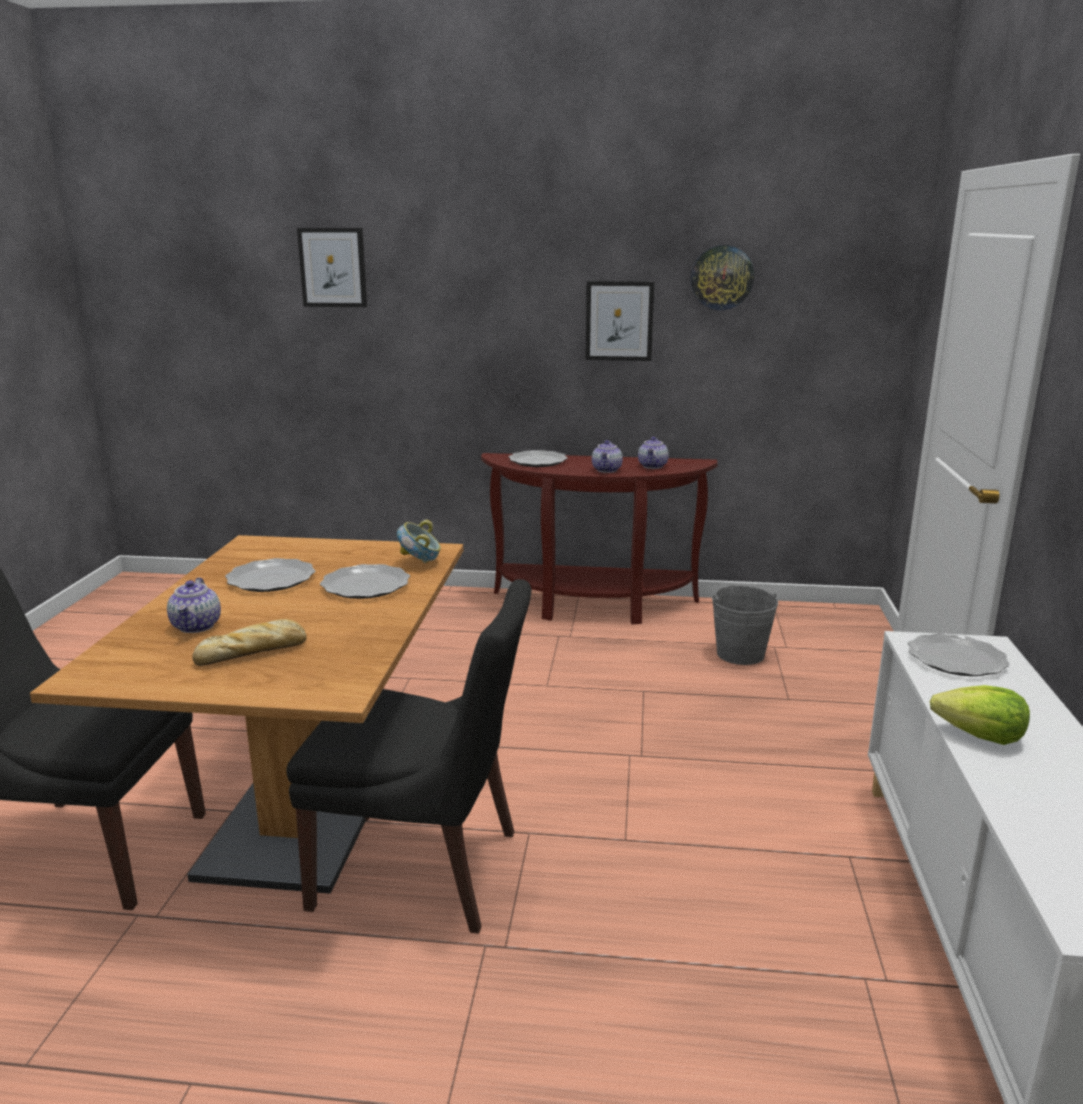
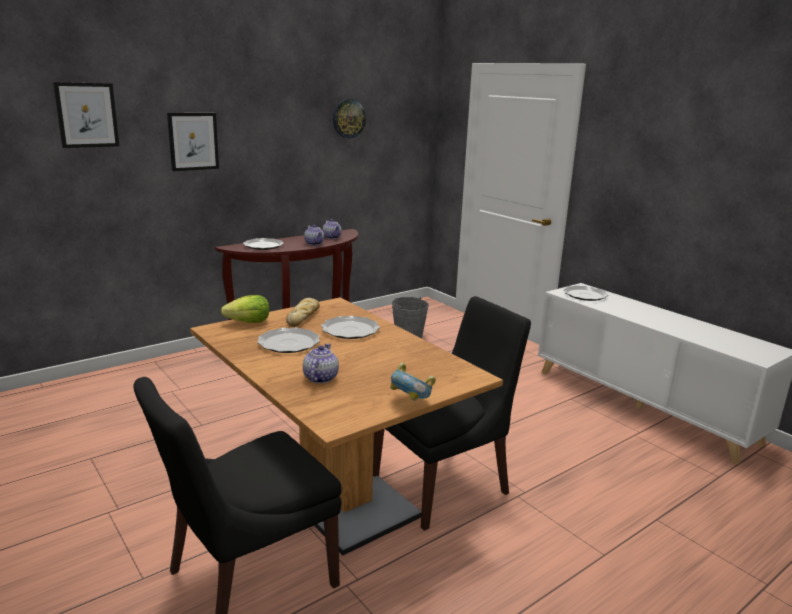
camera: 45 degrees left, 0 degrees up
(197, 626) = (320, 378): teapot -> teapot turned 120 degrees counterclockwise
(253, 651) = (386, 376): bread -> bread (303, 316)
(420, 563) = (346, 312): bowl -> bowl (411, 402)
(619, 321) = (295, 147): picture -> picture (193, 141)
(980, 736) = (640, 318): lettuce -> lettuce (248, 322)

